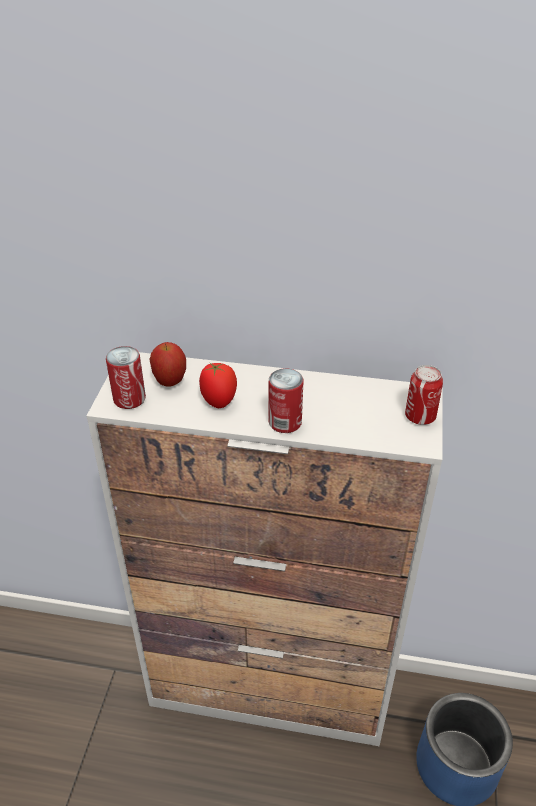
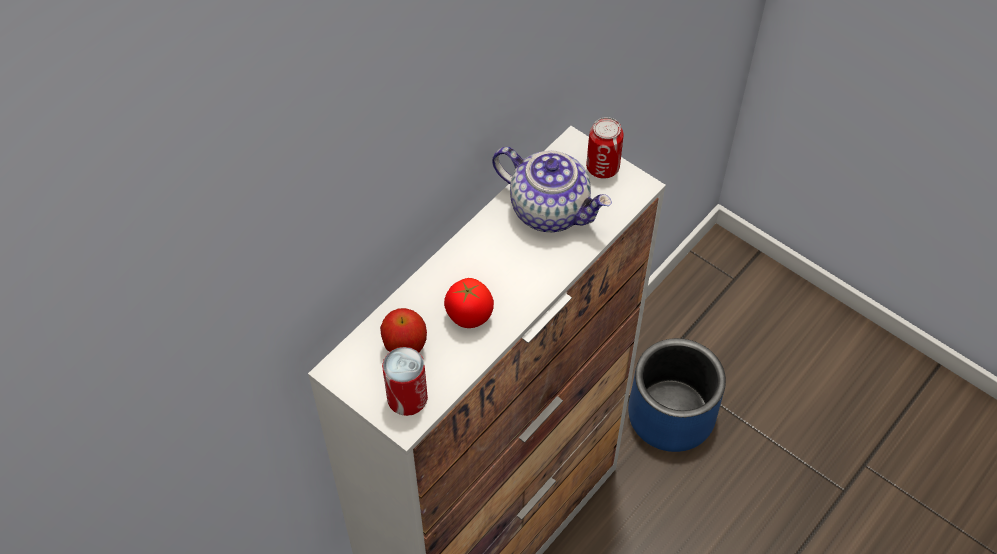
camera: 60 degrees left, 15 degrees up
(285, 422) = (539, 276): can -> none
(352, 404) = (550, 209): none -> teapot

